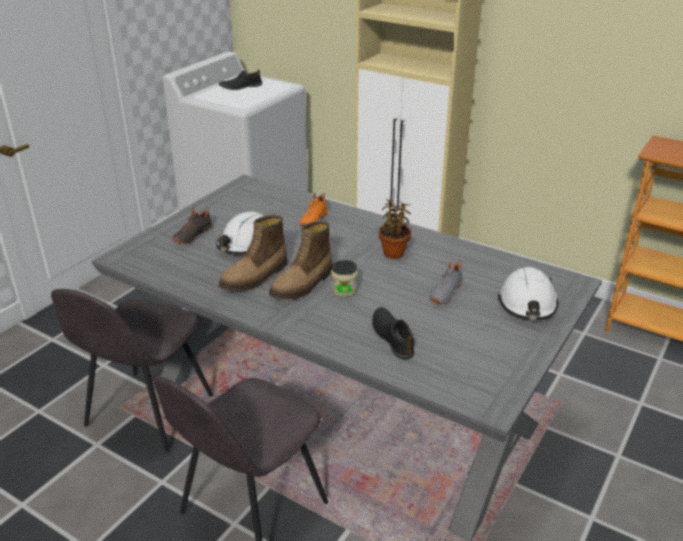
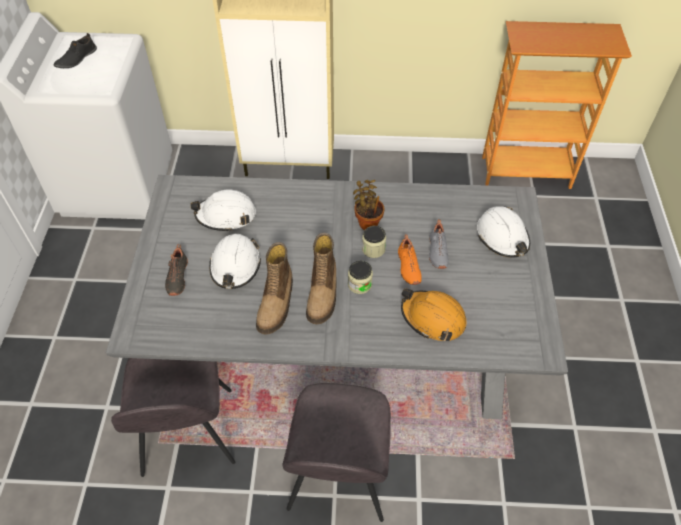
camera: 30 degrees left, 20 degrees up
(271, 212) = (226, 215): none -> white hard hat
(312, 220) = (271, 211): orange shoe -> orange shoe (408, 267)
(381, 271) = (373, 249): none -> jar
(393, 337) = (432, 318): black shoe -> orange hard hat

